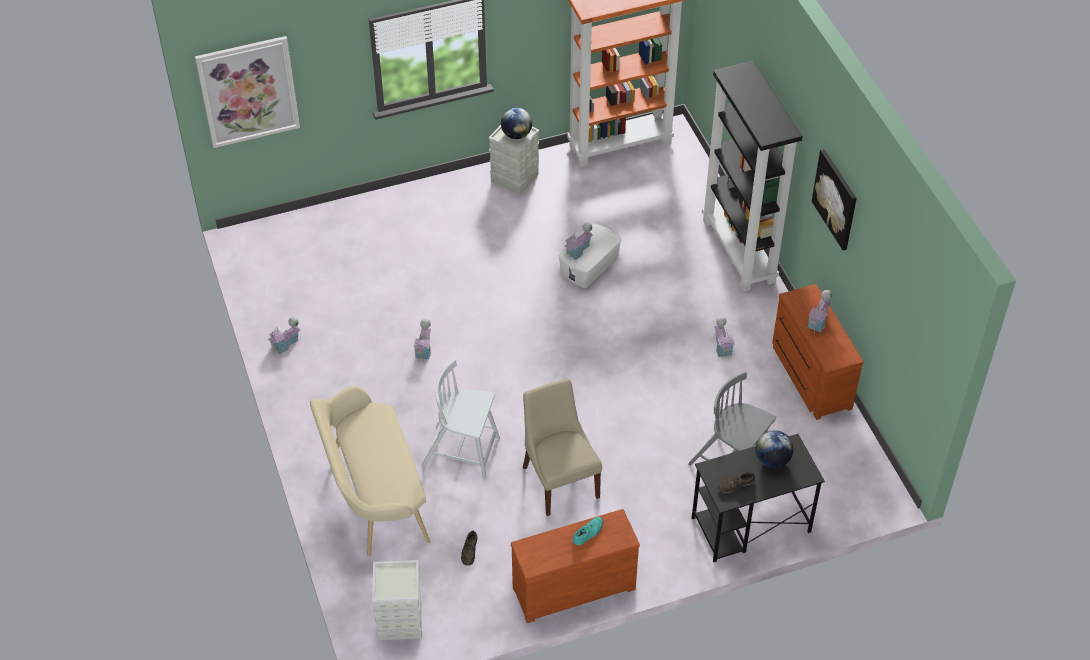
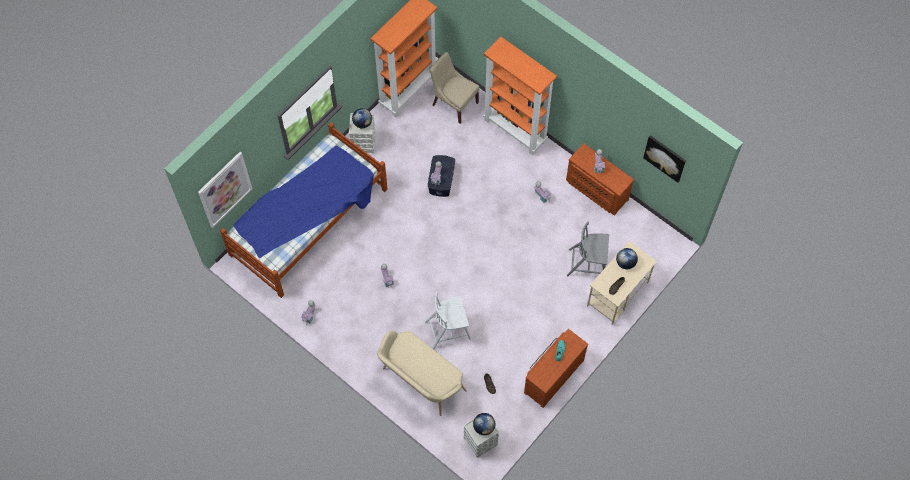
camera: 30 degrees left, 15 degrees up
(373, 236) = (309, 222): none -> bed
(401, 581) = (484, 427): none -> globe
(559, 479) = (508, 319): beige chair -> beige chair (454, 103)
(590, 265) = (441, 180): white storage box -> blue storage box
(739, 251) = (515, 130): black bookcase -> orange bookcase
(750, 525) = (617, 294): black desk -> beige desk
(836, 199) = (591, 104): picture -> picture (665, 158)

